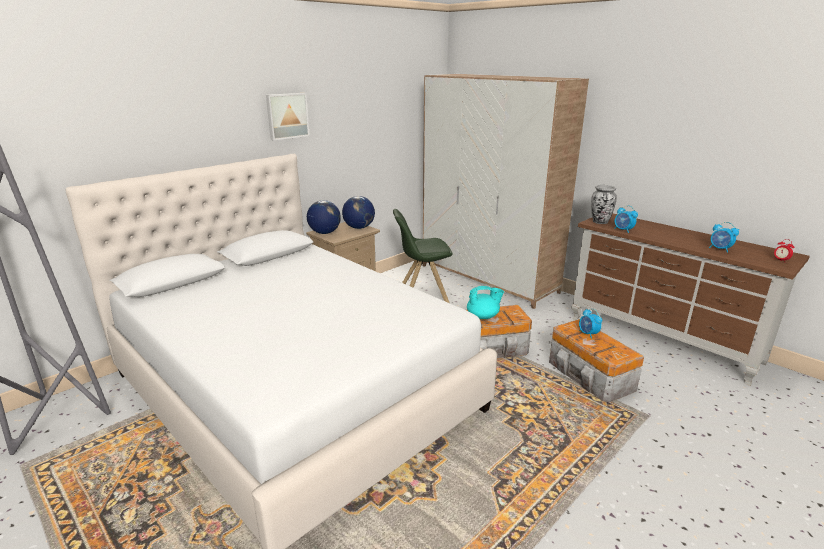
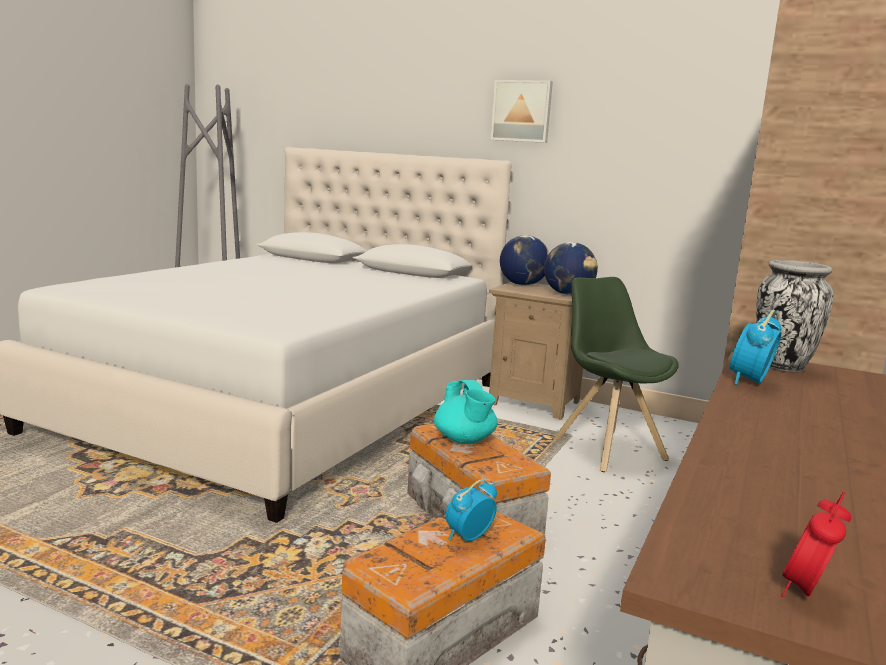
camera: 70 degrees right, 10 degrees down
(720, 249) = (772, 483): alarm clock -> none

